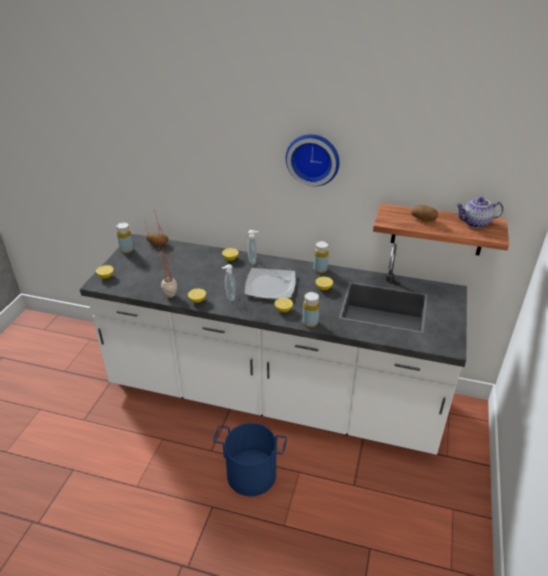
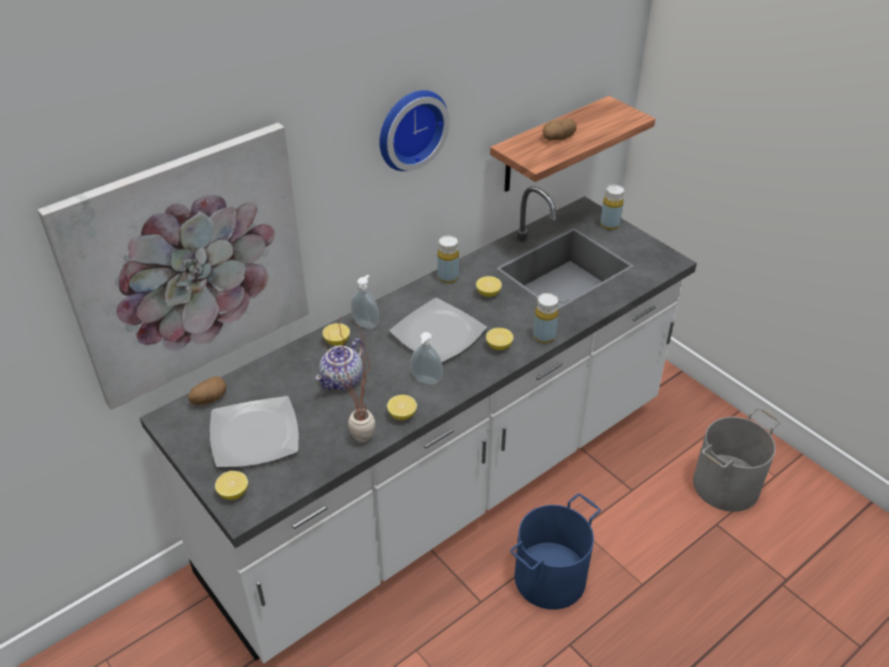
camera: 55 degrees left, 5 degrees up
(127, 250) = (184, 440): yellow bottle -> yellow bottle (610, 225)
(145, 266) = (255, 436): none -> plate
(167, 170) = (189, 266): none -> picture
(410, 540) = (727, 485): none -> grey bucket
(475, 223) = (599, 115): teapot -> teapot (343, 381)

